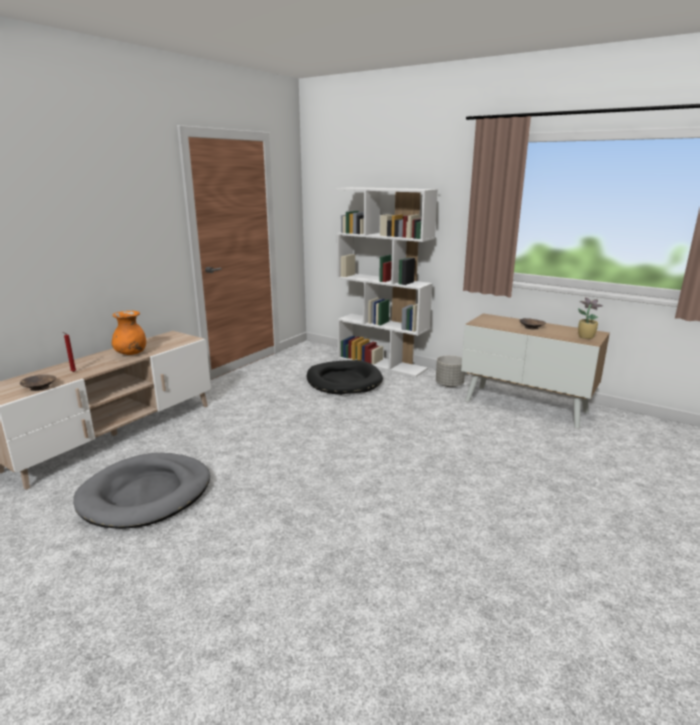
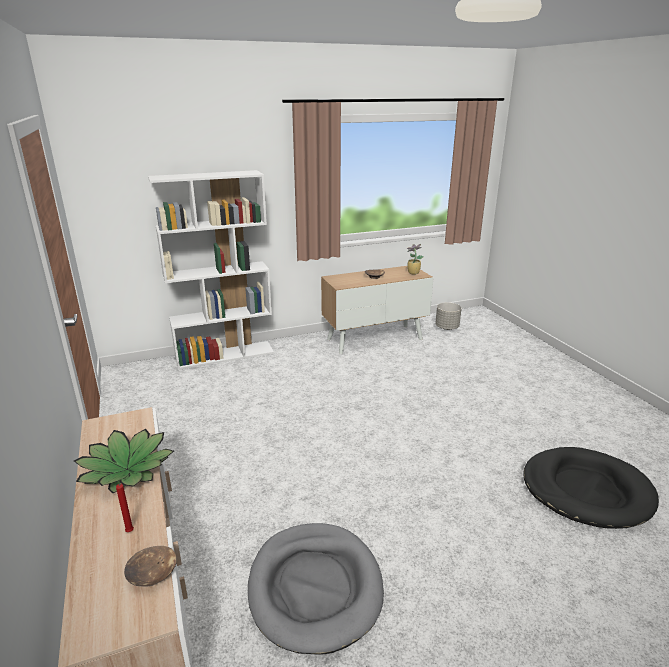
camera: 55 degrees left, 5 degrees up
(131, 354) = (127, 469): orange vase -> potted plant
(344, 381) = (231, 386): black dog bed -> black dog bed (586, 490)
(449, 385) = (307, 347): grey planter -> grey planter (447, 327)

